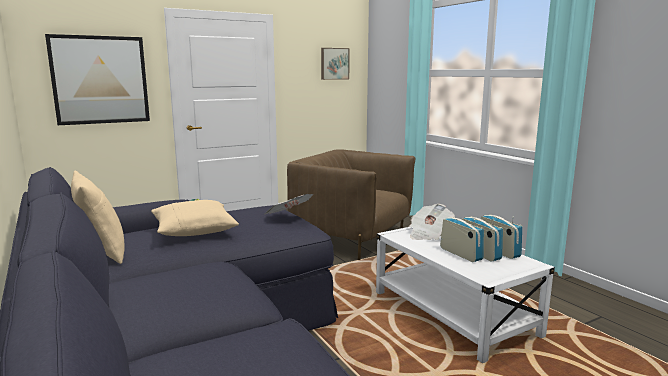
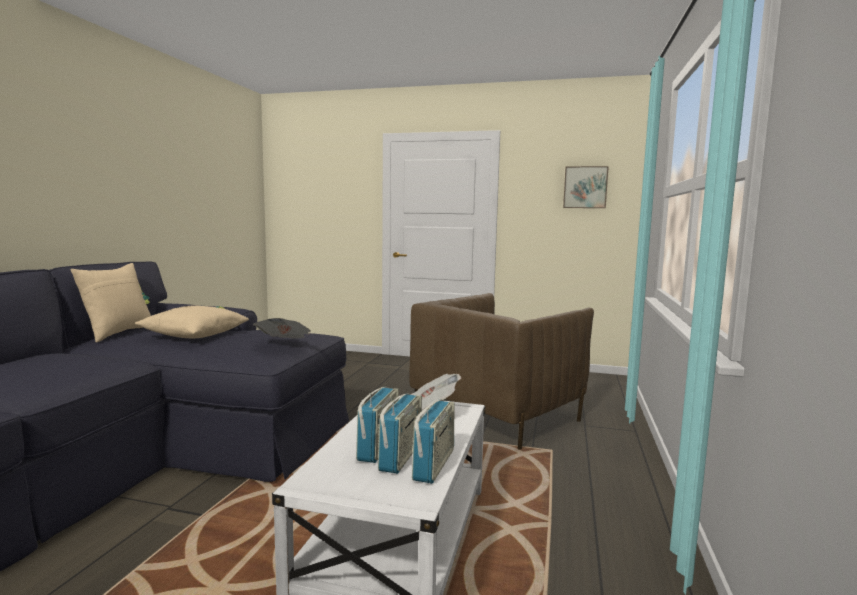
camera: 45 degrees right, 5 degrees down
(100, 80) = (324, 204): picture -> none
(352, 238) = (497, 413): brown armchair -> brown armchair turned 120 degrees counterclockwise

